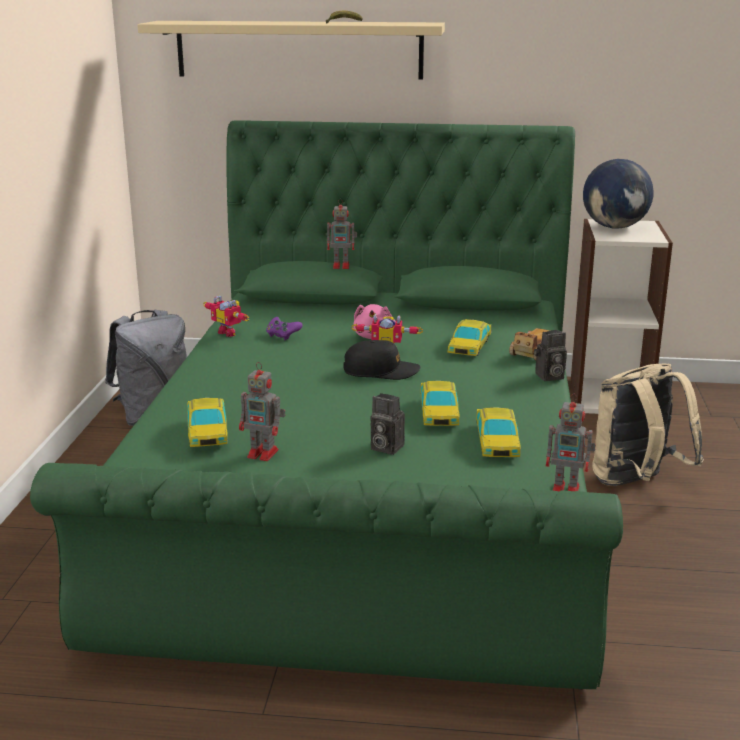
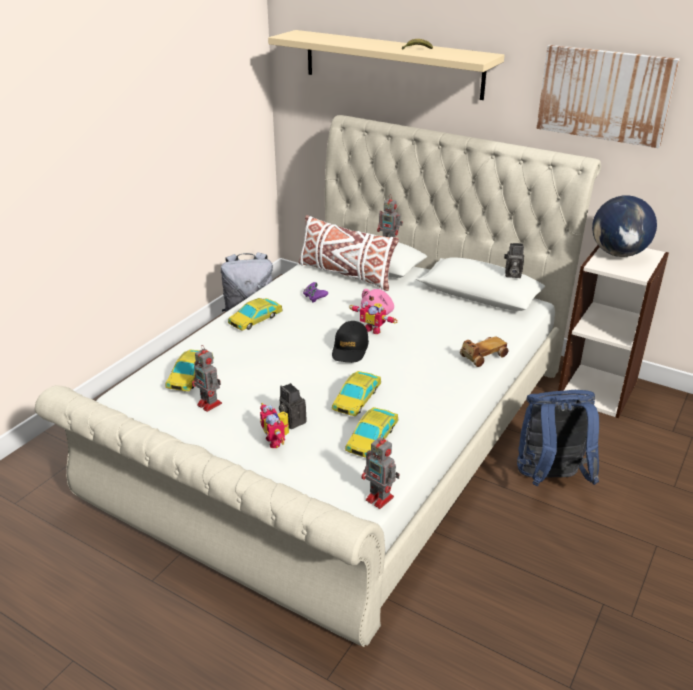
camera: 25 degrees right, 10 degrees up
(230, 332) = (283, 286): toy robot -> toy robot (277, 440)
(296, 310) = (345, 274): none -> white pillow
(369, 488) = (346, 426): green bed -> beige bed
(381, 371) = (350, 349): black cap -> black cap turned 75 degrees clockwise
(469, 345) = (438, 338): toy car -> toy car (255, 319)
(549, 377) = (471, 385): camera -> camera (512, 274)
(565, 55) = (604, 95): none -> picture
(636, 483) = (549, 479): beige backpack -> blue backpack

